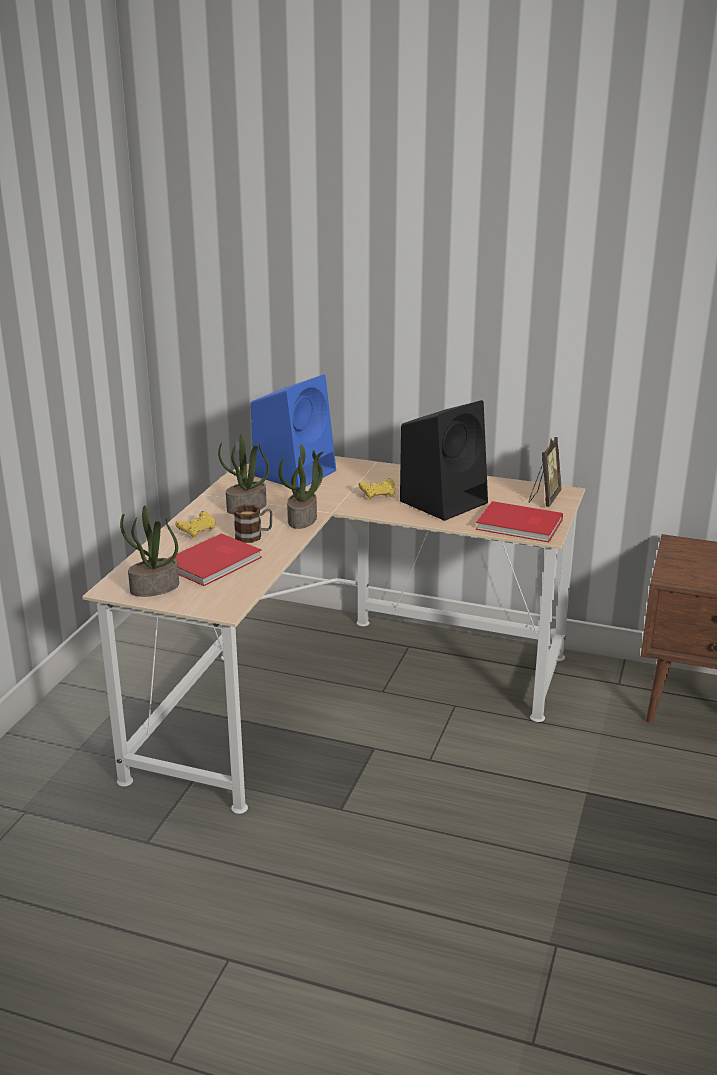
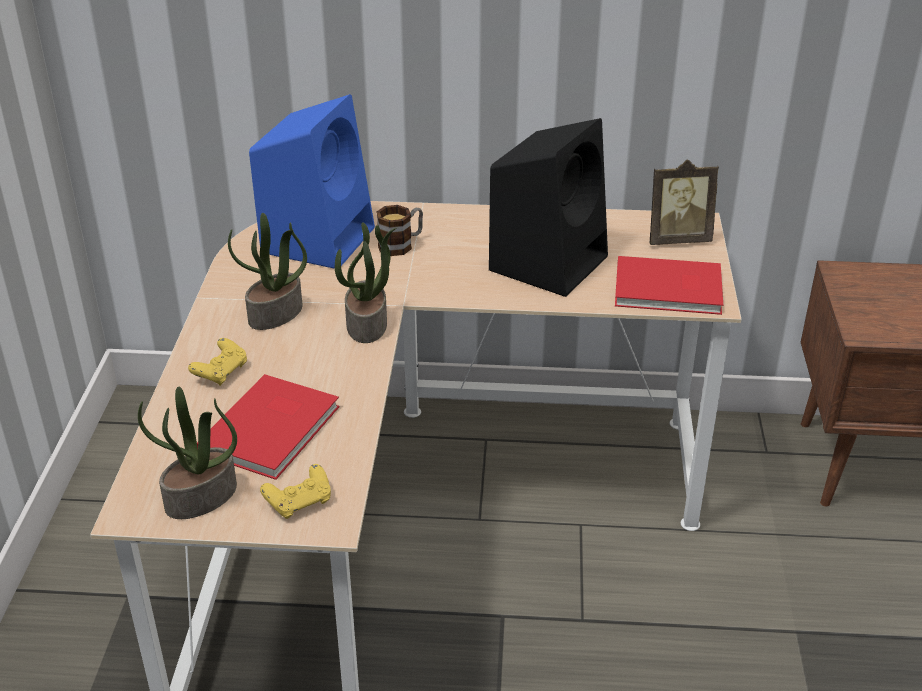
camera: 15 degrees left, 10 degrees up
(254, 536) = (310, 367): mug -> mug (401, 244)
(378, 495) = (453, 264): yellow game controller -> yellow game controller (299, 502)
(544, 499) = (677, 239): picture frame -> picture frame turned 75 degrees clockwise

